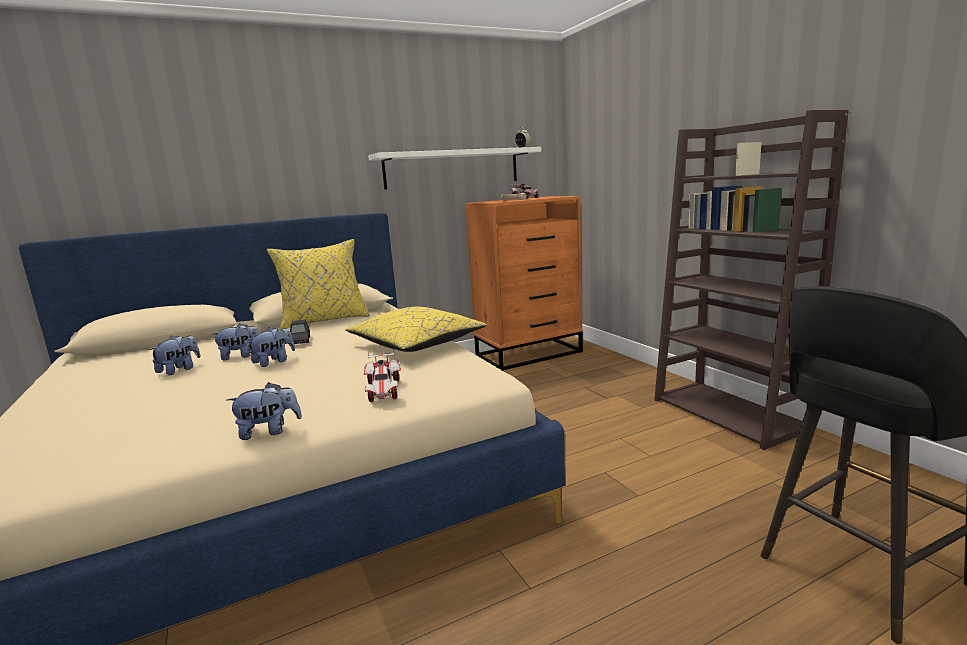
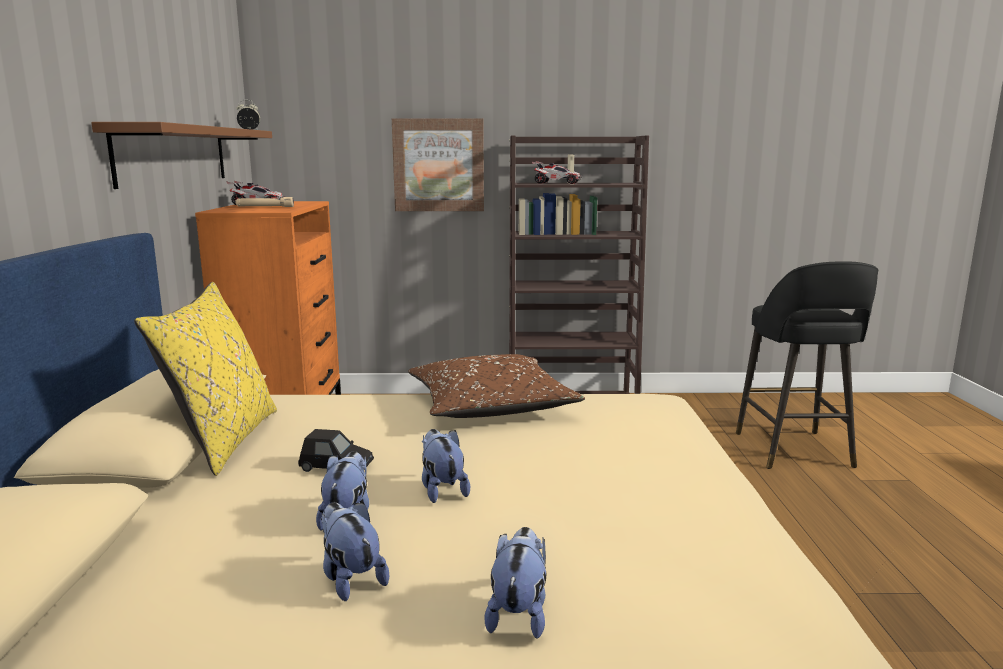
camera: 65 degrees left, 0 degrees up
(269, 431) = (737, 508): plush toy -> plush toy (519, 613)
(384, 391) = (656, 440): toy car -> toy car (556, 183)
(416, 344) = (490, 407): yellow pillow -> brown pillow
(452, 168) = (174, 155): white shelf -> brown shelf
(662, 163) = (439, 165): none -> picture

